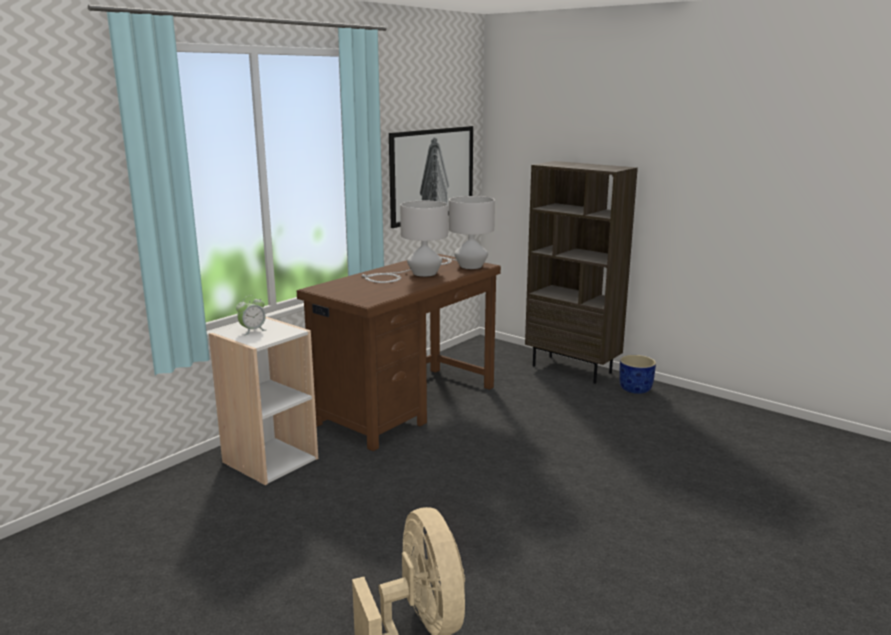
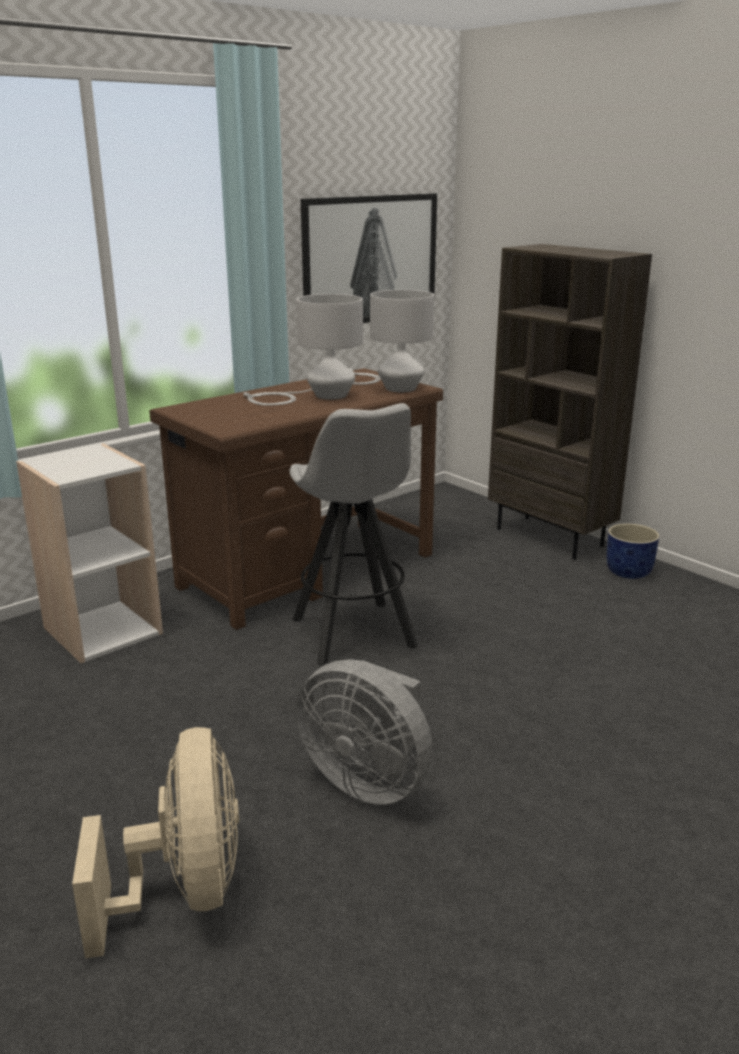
camera: 10 degrees right, 5 degrees up
(252, 330) = (72, 461): alarm clock -> none
(461, 447) = (354, 635): none -> grey stool
(515, 543) = (369, 780): none -> grey fan

